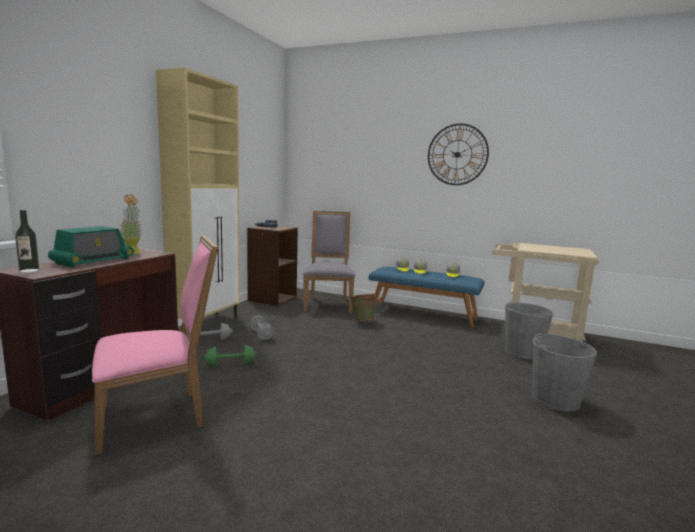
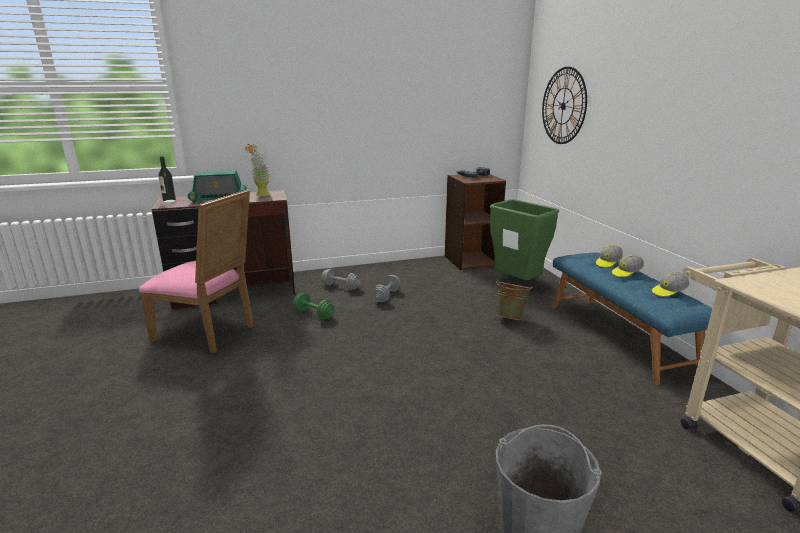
camera: 50 degrees right, 10 degrees up
(206, 323) = (368, 270): beige cabinet -> none
(328, 304) = (517, 283): grey chair -> green trash can
(457, 154) = (722, 81): wall clock -> wall clock (563, 106)
(522, 352) = (654, 456): grey bucket -> none

